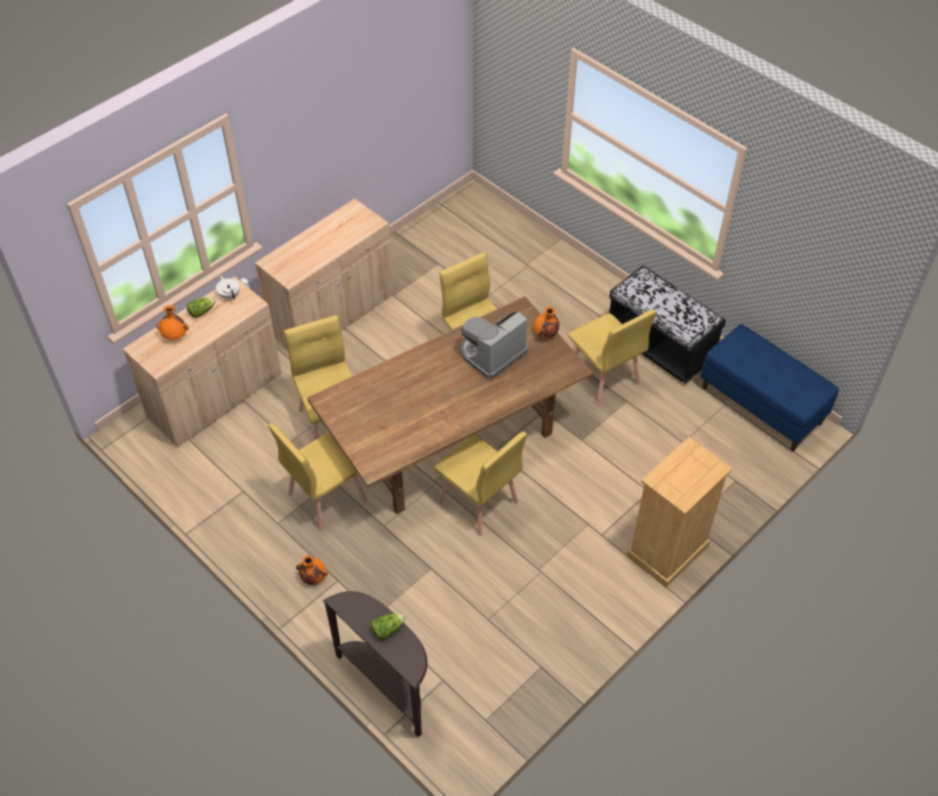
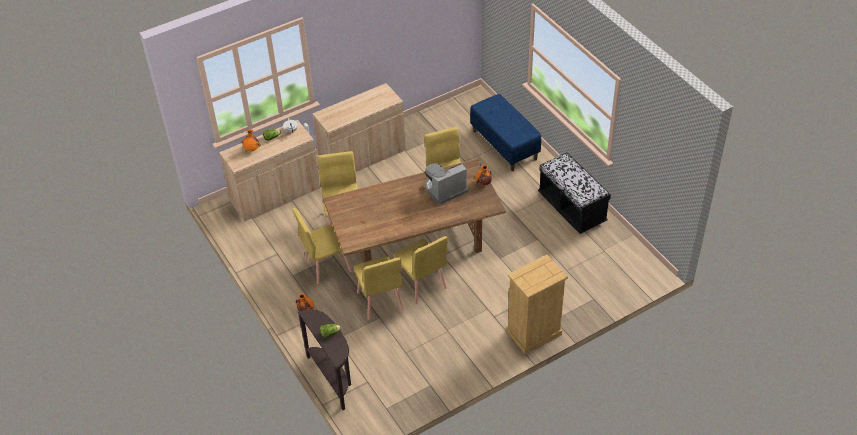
camera: 15 degrees right, 5 degrees down
(603, 377) = (527, 222): yellow chair -> yellow chair (379, 301)
(762, 405) = (628, 256): blue bench -> blue bench (505, 145)

